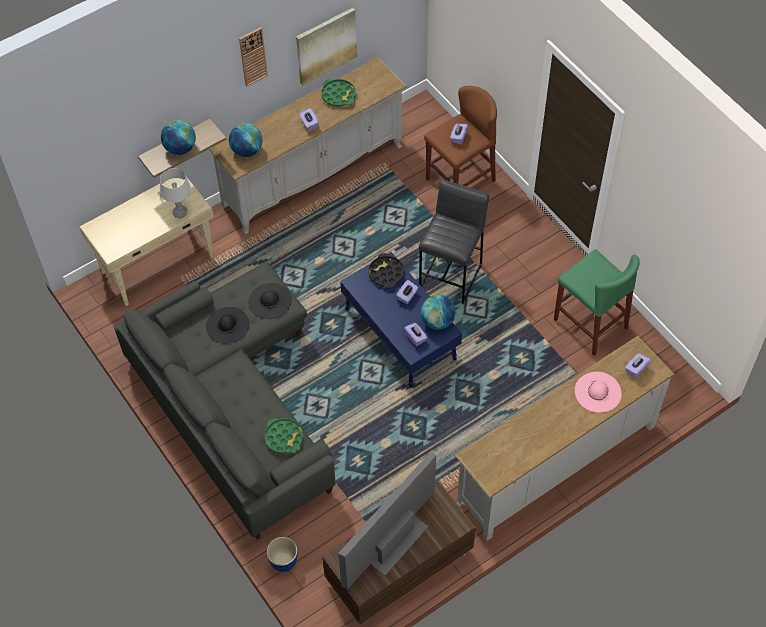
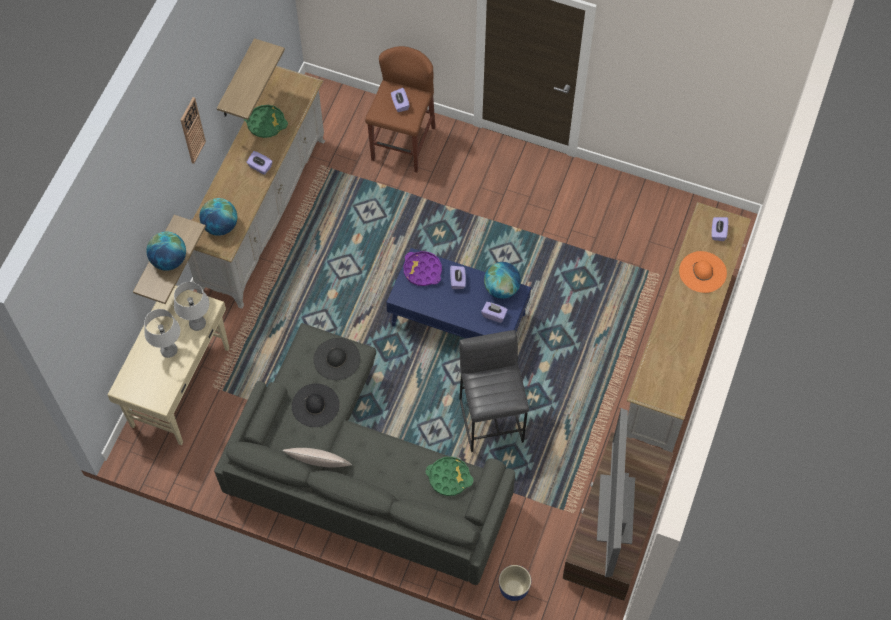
camera: 35 degrees left, 5 degrees up
(145, 220) = (169, 350): none -> grey table lamp
(194, 373) = (319, 468): none -> beige pillow
(326, 45) = (237, 81): picture -> shelf
(386, 273) = (422, 270): black tray -> purple tray
(451, 275) = (462, 238): grey stool -> grey stool (491, 419)
(590, 323) = (613, 213): green stool -> none
(598, 392) = (702, 272): pink hat -> orange hat

